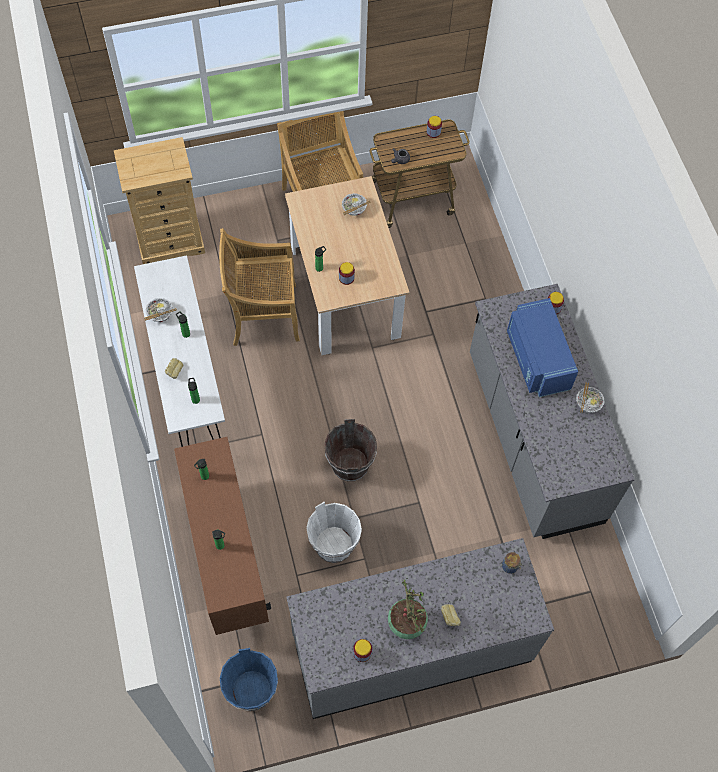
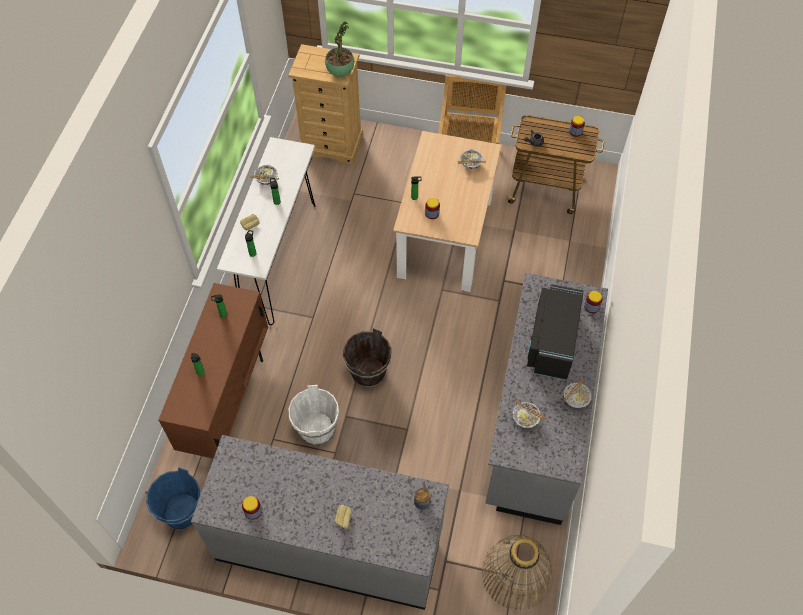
camera: 30 degrees right, 5 degrees down
(263, 314) = (369, 227): beige chair -> none
(406, 623) = (304, 505): potted plant -> potted plant (340, 72)
(536, 359) = (551, 342): blue microwave -> black microwave
(555, 443) = (525, 419): none -> bowl
(592, 588) = (516, 574): none -> basket

